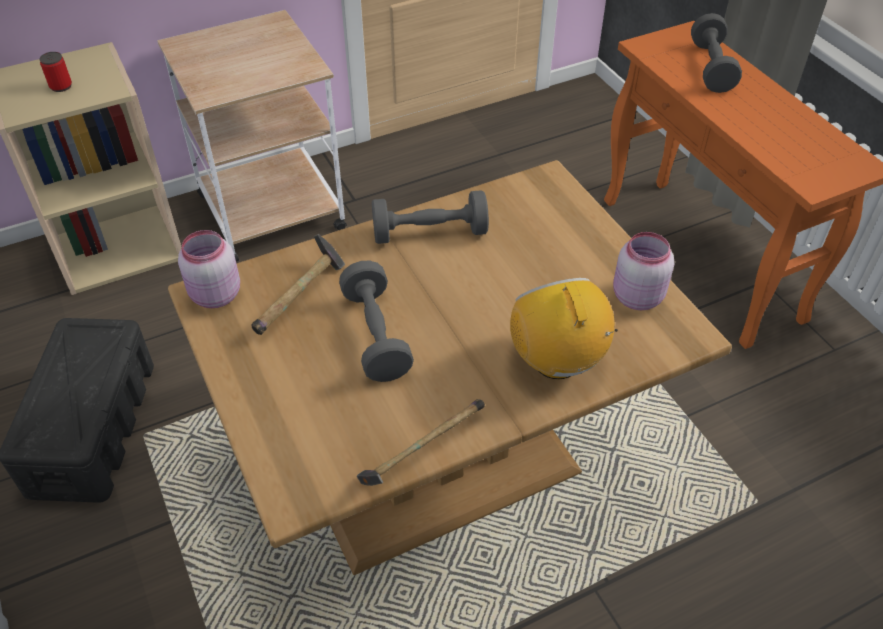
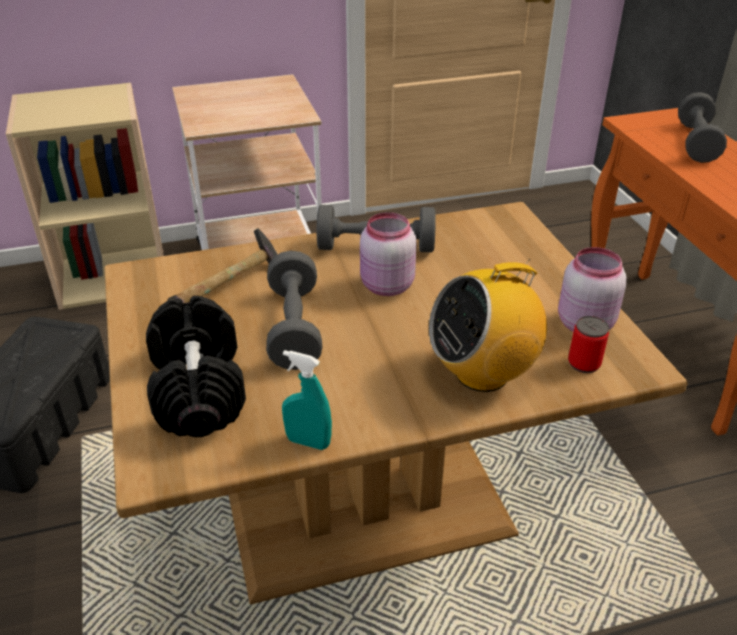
camera: 10 degrees right, 10 degrees down
(61, 86) = (73, 108): can -> can (584, 363)
(214, 296) = (145, 277): pink jar -> pink jar (385, 286)
(307, 413) = (199, 389): none -> black dumbbell
(421, 453) = (308, 442): hammer -> turquoise spray bottle
(557, 361) = (482, 373): radio -> radio turned 105 degrees counterclockwise

